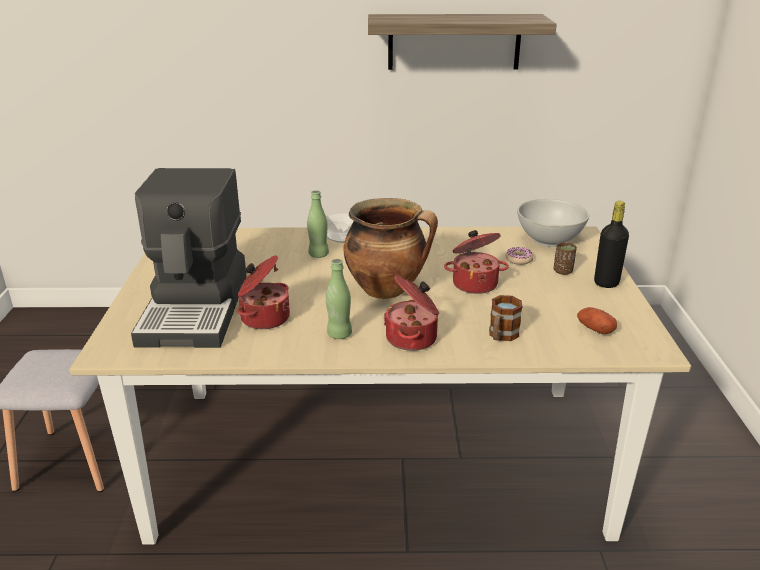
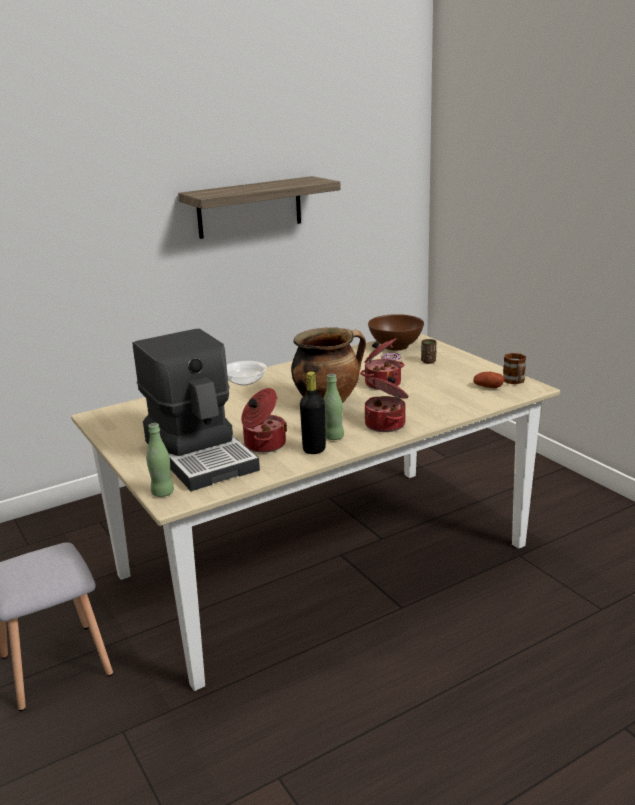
camera: 30 degrees left, 5 degrees down
(318, 255) = (243, 397): green bottle -> green bottle (162, 493)
(501, 336) = (439, 406): mug -> mug (514, 382)
(549, 240) = (396, 346): white bowl -> brown bowl
(606, 283) = (463, 361): black bottle -> black bottle (314, 449)

